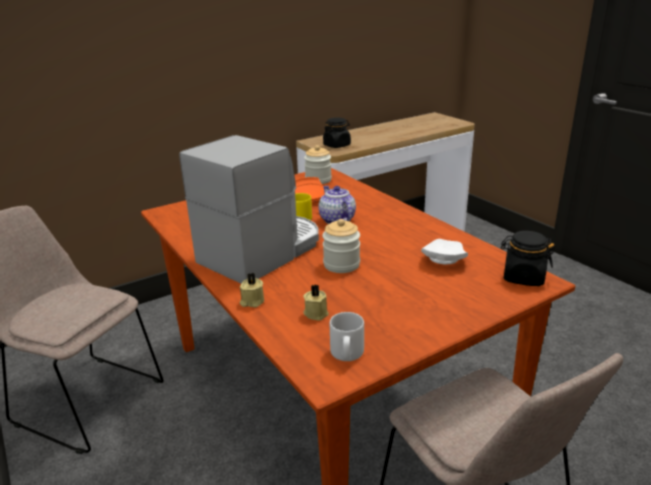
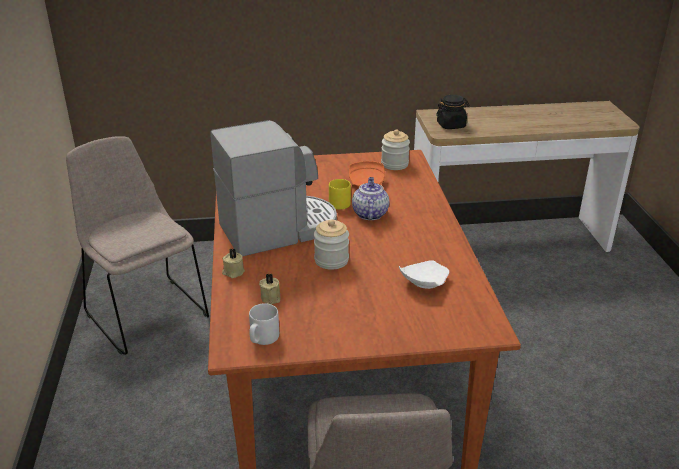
camera: 25 degrees right, 5 degrees up
(523, 277) = (477, 322): black jar -> none

